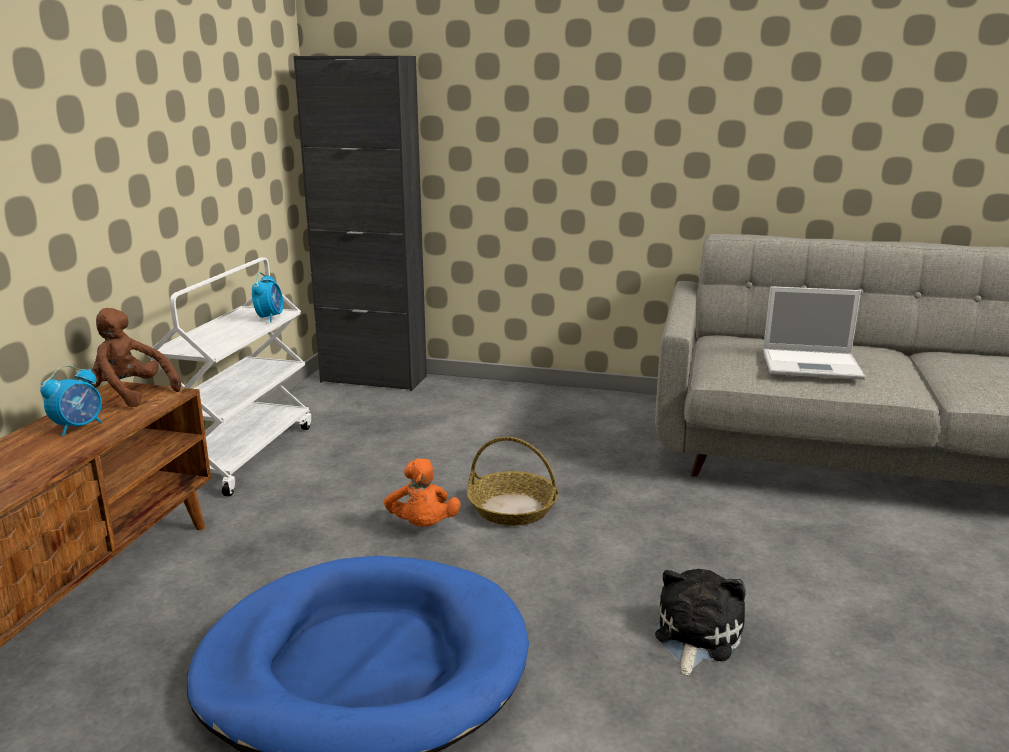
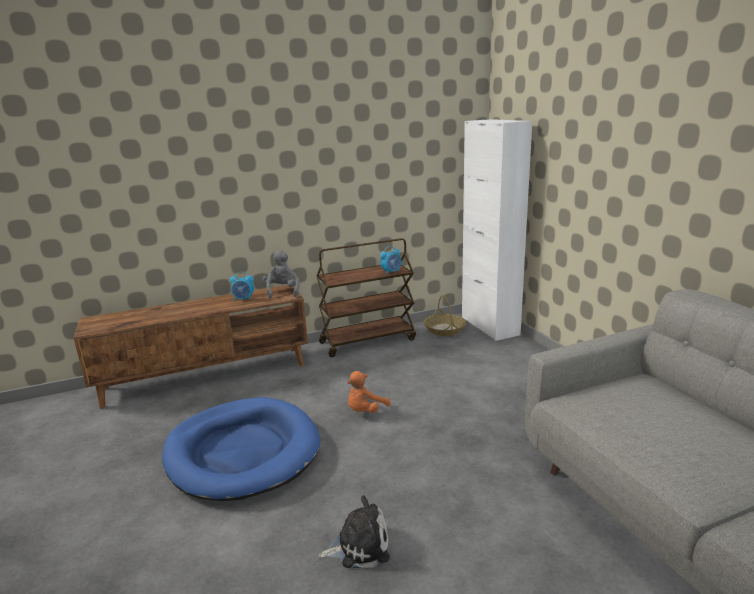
camera: 55 degrees right, 0 degrees up
(130, 394) = (282, 292): brown plush toy -> grey plush toy
(243, 454) = (368, 341): white cart -> brown cart
(374, 379) = (489, 326): black cabinet -> white cabinet
(513, 508) = (416, 427): basket -> basket (445, 329)
(813, 365) = (649, 430): laptop -> none

